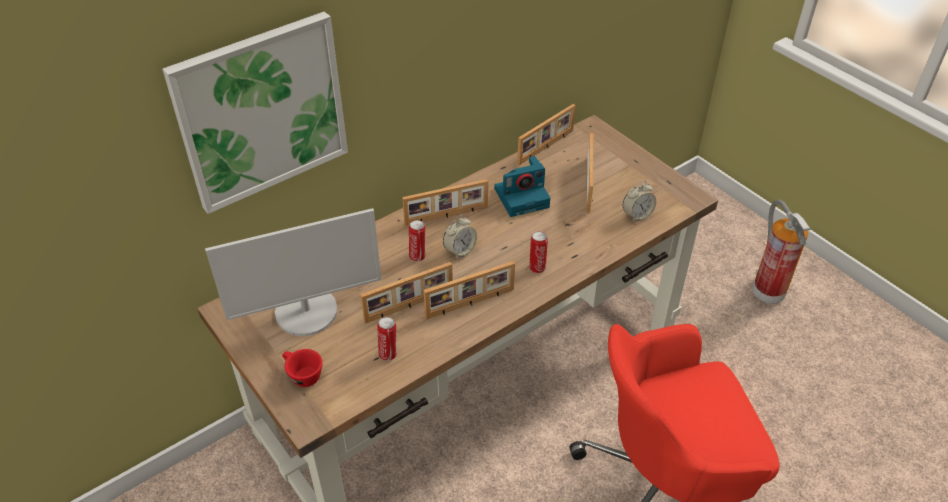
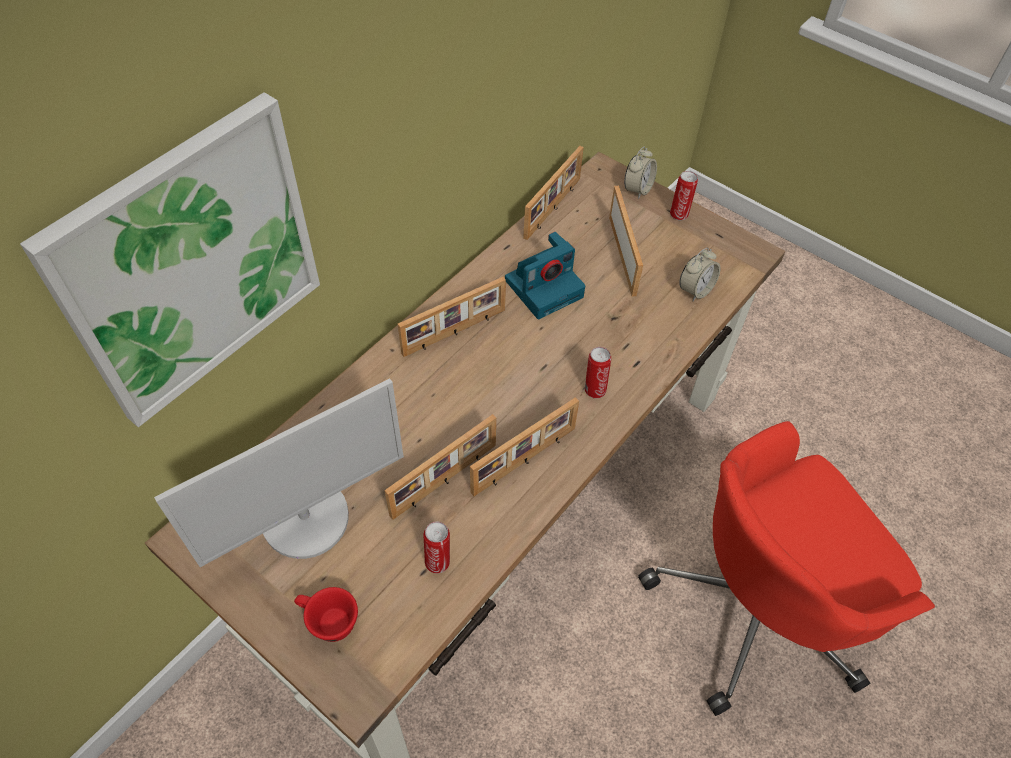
camera: 15 degrees left, 10 degrees up
(418, 256) = (434, 400): can -> can (679, 214)
(460, 251) = (487, 382): alarm clock -> alarm clock (637, 189)
(766, 292) = (805, 329): fire extinguisher -> none

